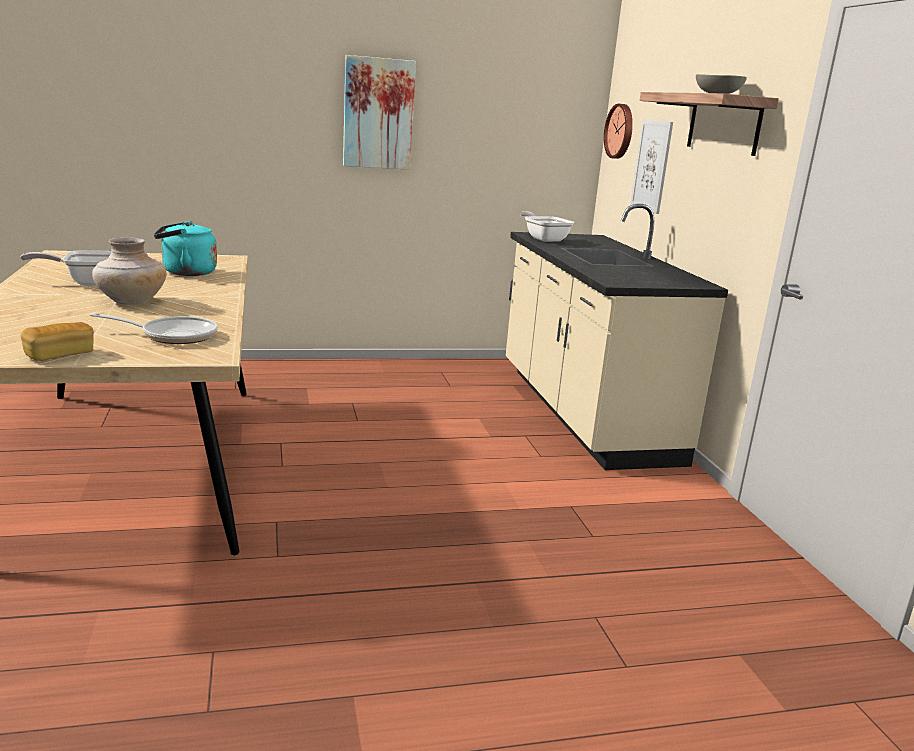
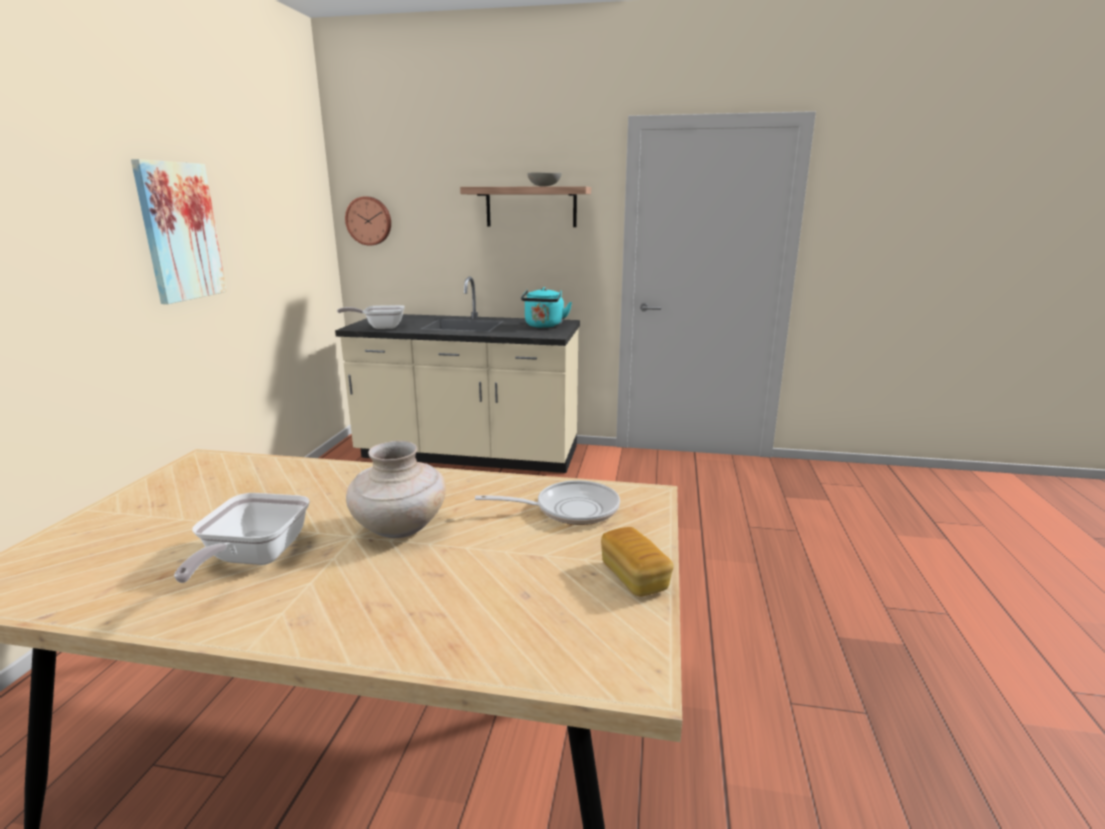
camera: 65 degrees left, 0 degrees up
(173, 335) = (569, 509): frying pan -> frying pan turned 60 degrees clockwise
(185, 272) = (260, 489): turquoise kettle -> turquoise kettle (544, 326)
(651, 166) = (436, 246): picture -> none

